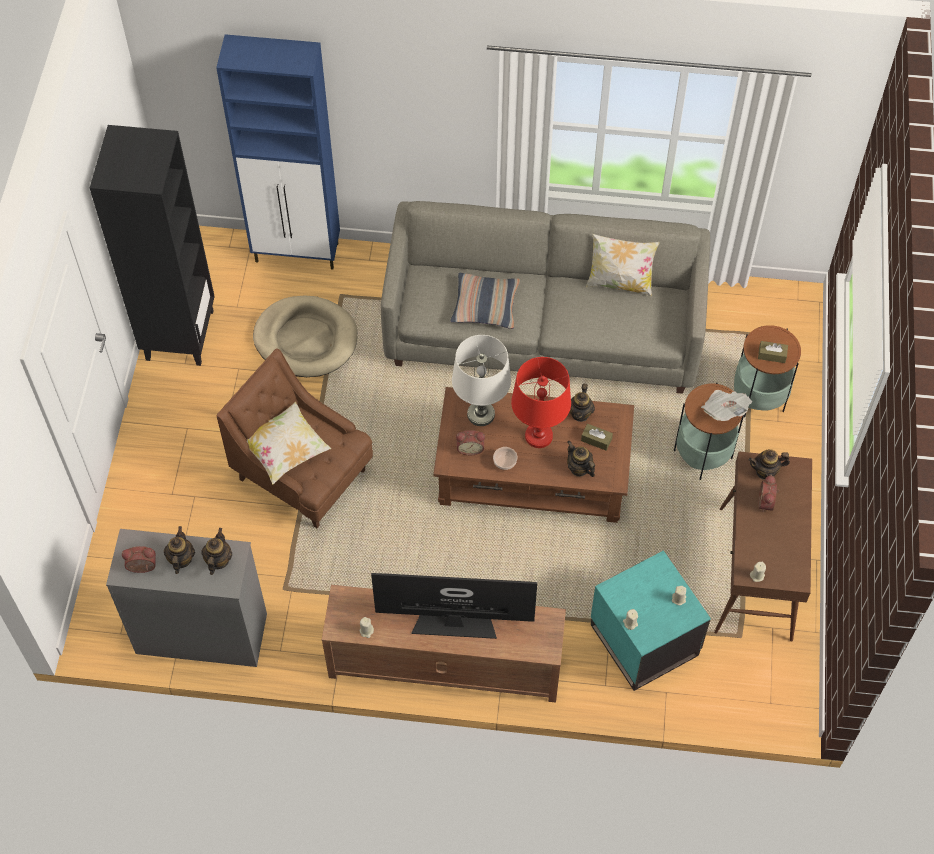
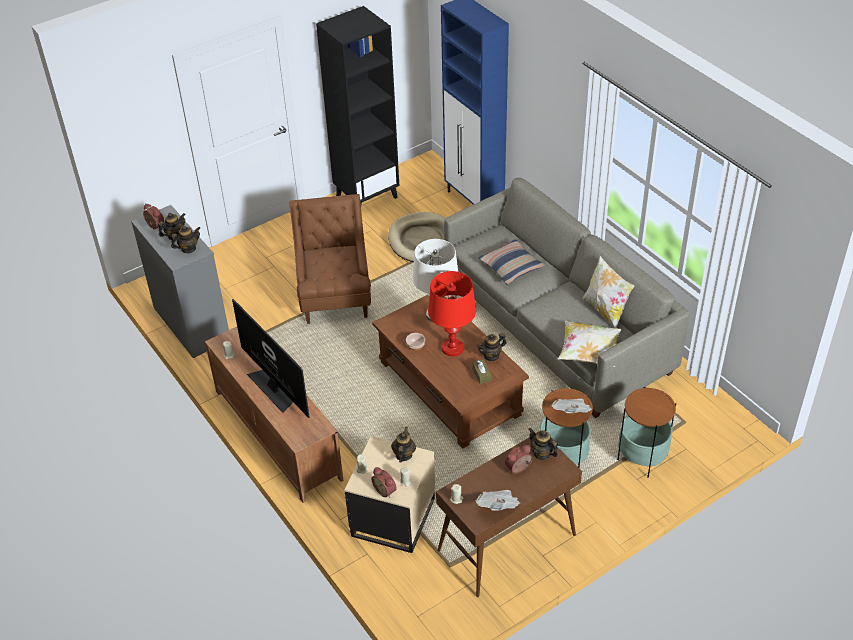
camera: 50 degrees right, 15 degrees down
(285, 451) = (318, 258): pillow -> pillow (588, 353)
(470, 448) = (408, 325): alarm clock -> alarm clock (385, 490)
(579, 468) = (451, 380): teapot -> teapot (403, 455)
(643, 640) = (392, 517): turquoise side table -> beige side table
(772, 355) = (645, 409): brown tissue box -> none
(795, 551) = (498, 507): none -> newspaper

